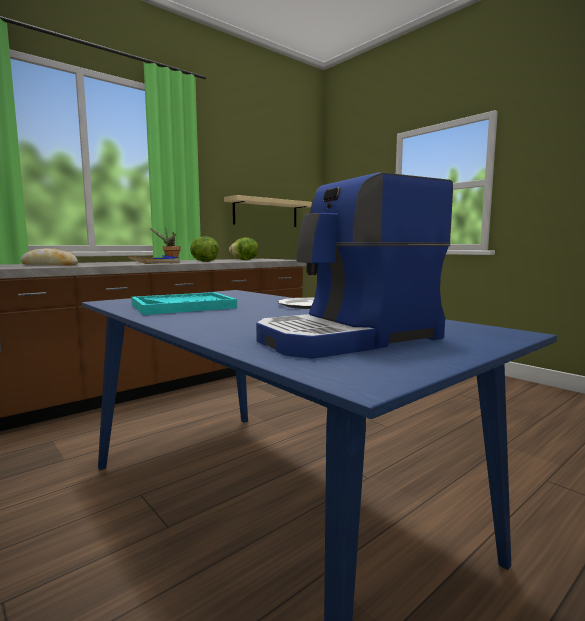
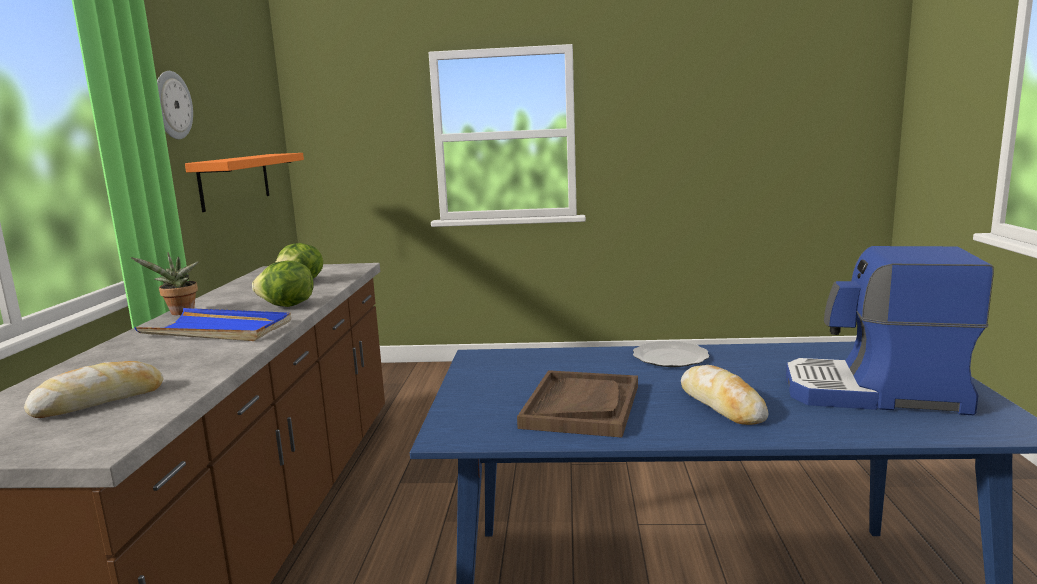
camera: 45 degrees left, 5 degrees up
(183, 306) = (581, 406): turquoise tray -> brown tray
(220, 166) = (172, 105): none -> wall clock
(236, 319) = (721, 404): none -> bread
(266, 213) = (235, 180): beige shelf -> orange shelf
(350, 338) = (875, 393): coffee machine -> coffee machine turned 90 degrees clockwise

